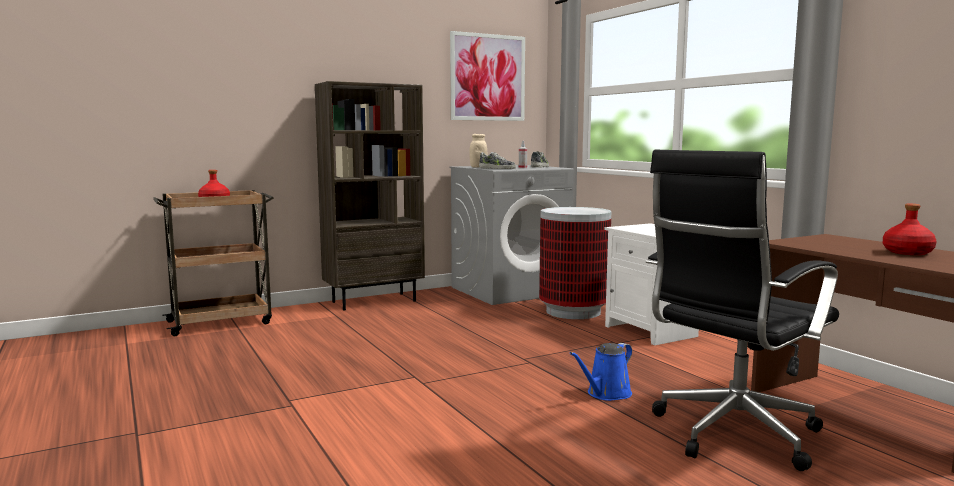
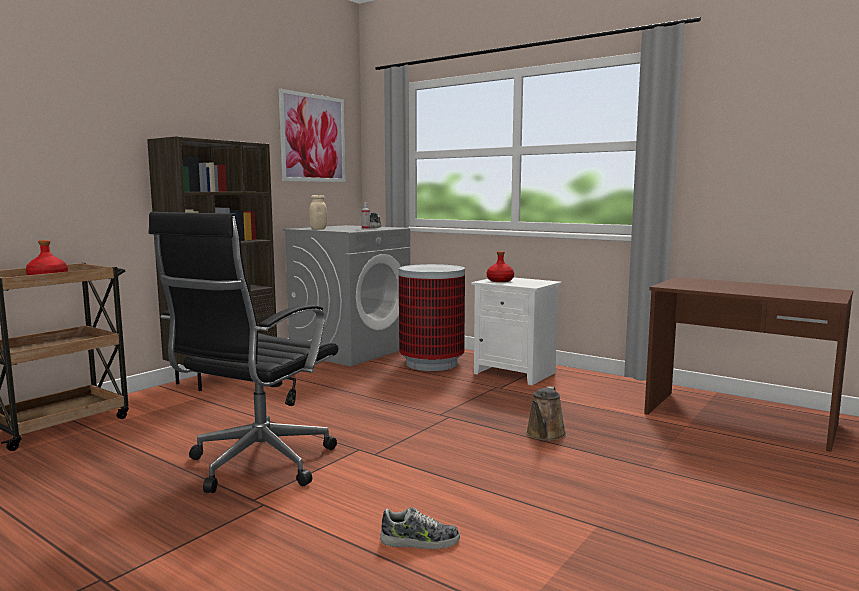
camera: 25 degrees left, 0 degrees up
(497, 168) = (343, 230): shoe -> shoe (420, 541)
(606, 394) = (545, 435): blue watering can -> brown watering can
(731, 435) = (672, 452): black office chair -> black office chair (256, 465)
(907, 252) = (762, 288): red bottle -> red bottle (499, 281)

